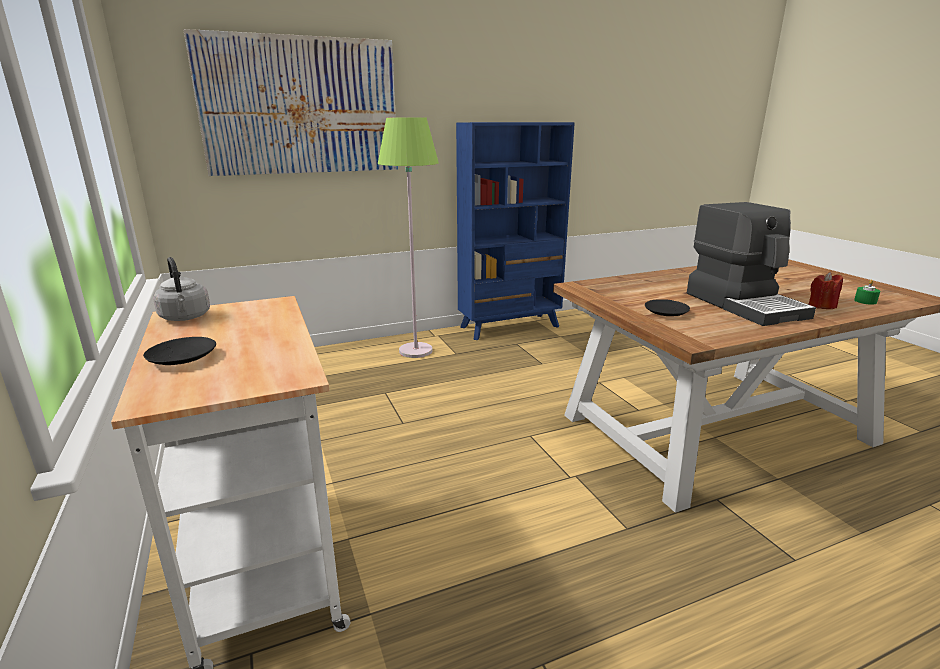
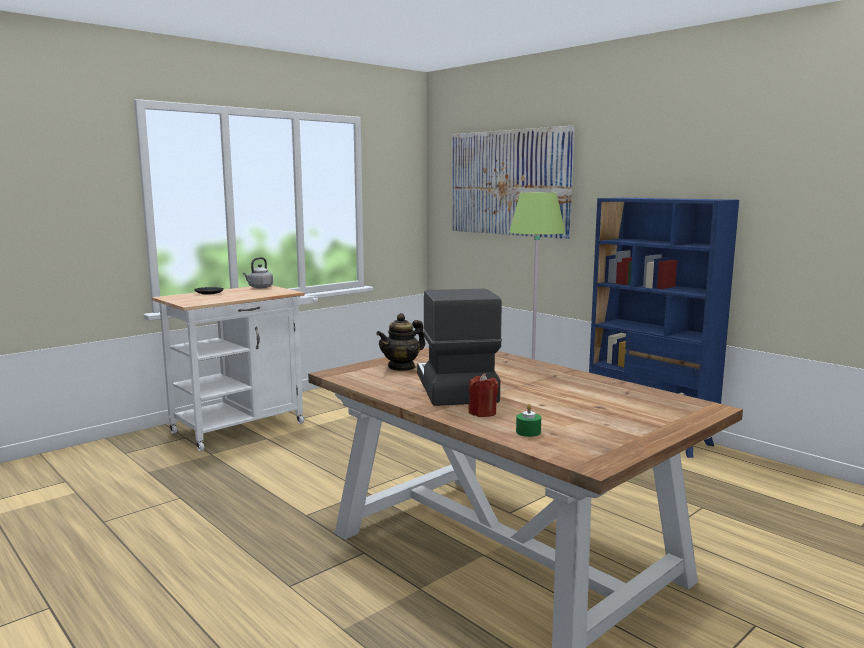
camera: 70 degrees right, 10 degrees down
(666, 312) = (402, 367): black plate -> teapot
(745, 304) = (454, 388): coffee machine -> coffee machine turned 120 degrees clockwise

